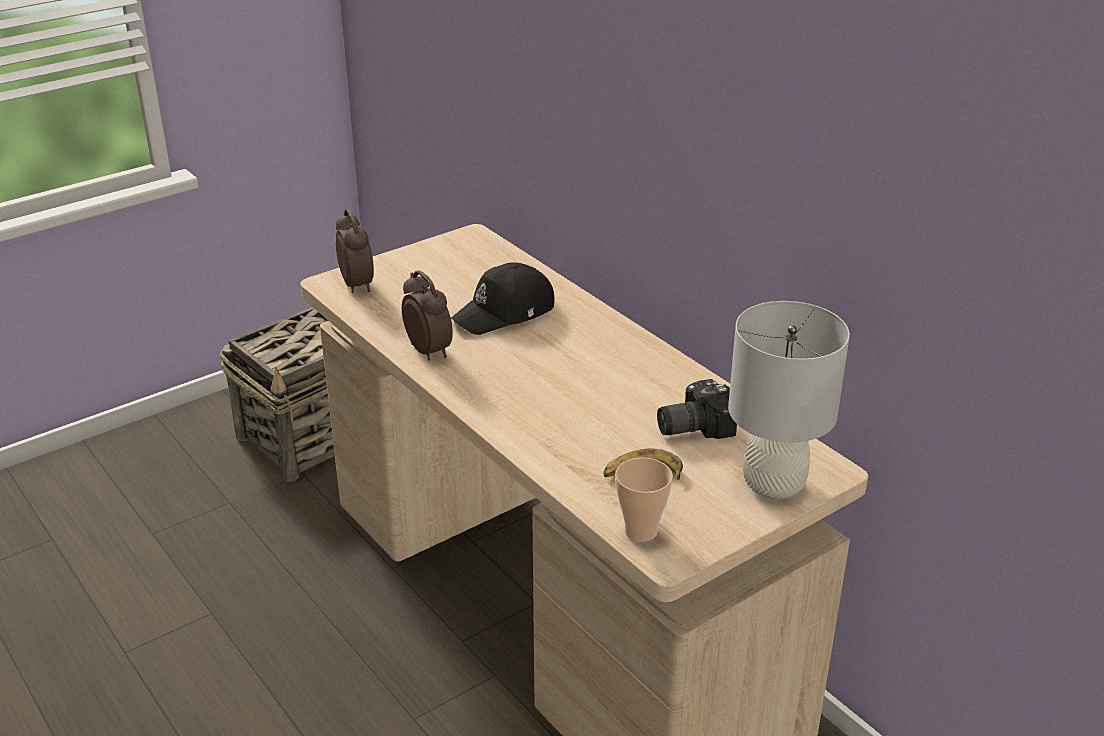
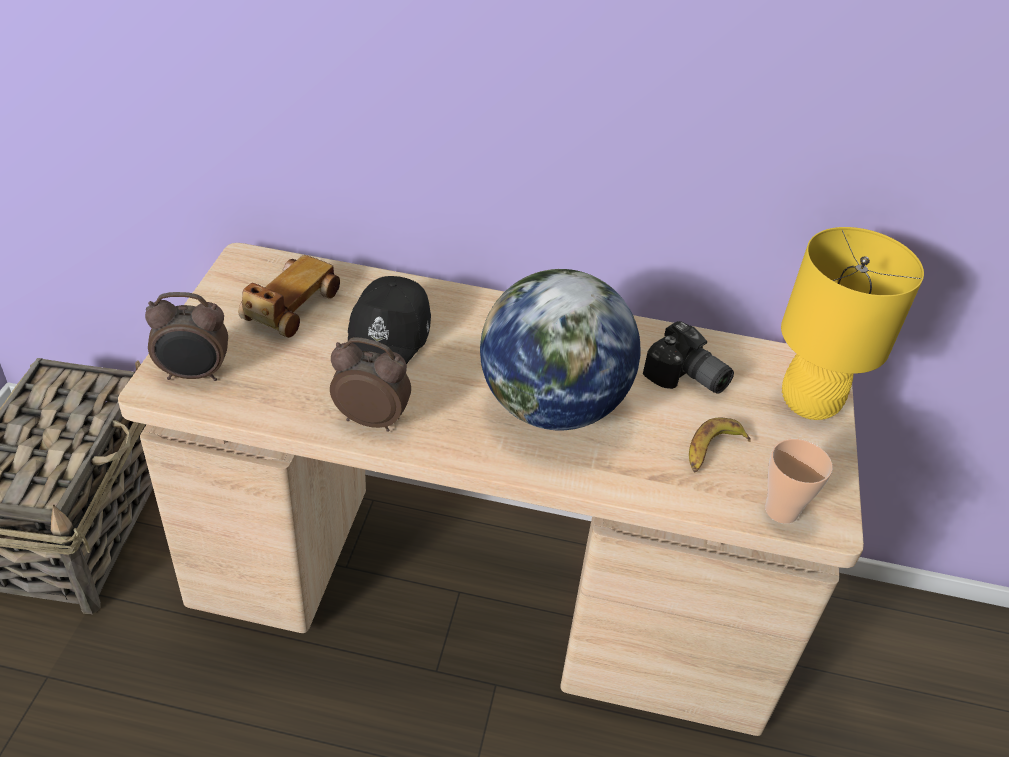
camera: 45 degrees left, 10 degrees up
(358, 285) = (194, 375): alarm clock -> alarm clock turned 150 degrees clockwise
(463, 272) = (290, 307): none -> toy car
(558, 396) = (551, 407): none -> globe
(692, 426) = (686, 379): camera -> camera turned 75 degrees counterclockwise
(770, 485) = (805, 405): grey table lamp -> yellow table lamp

